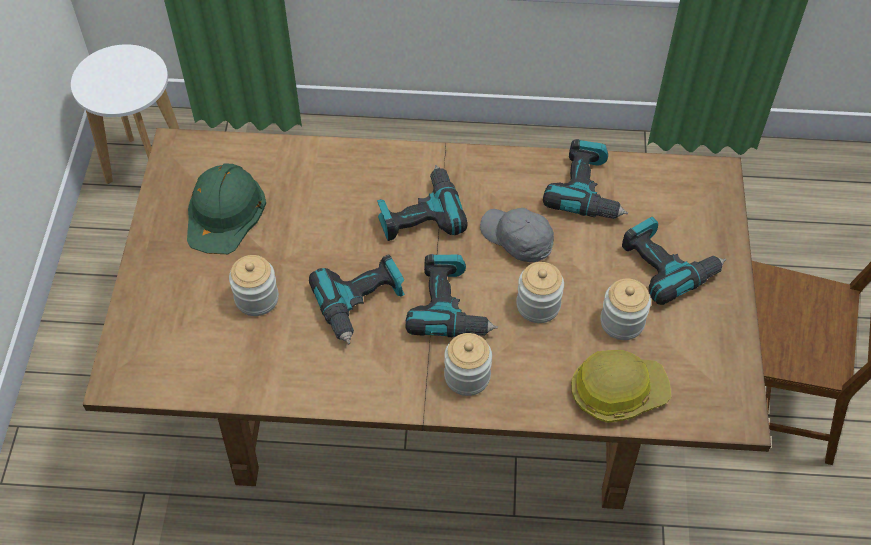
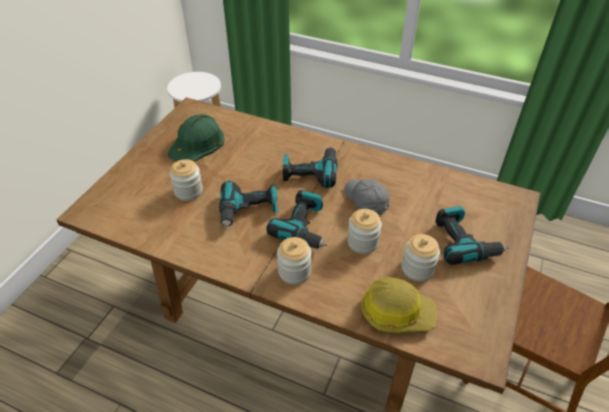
camera: 20 degrees right, 10 degrees down
(587, 190) = (425, 185): power drill -> none

